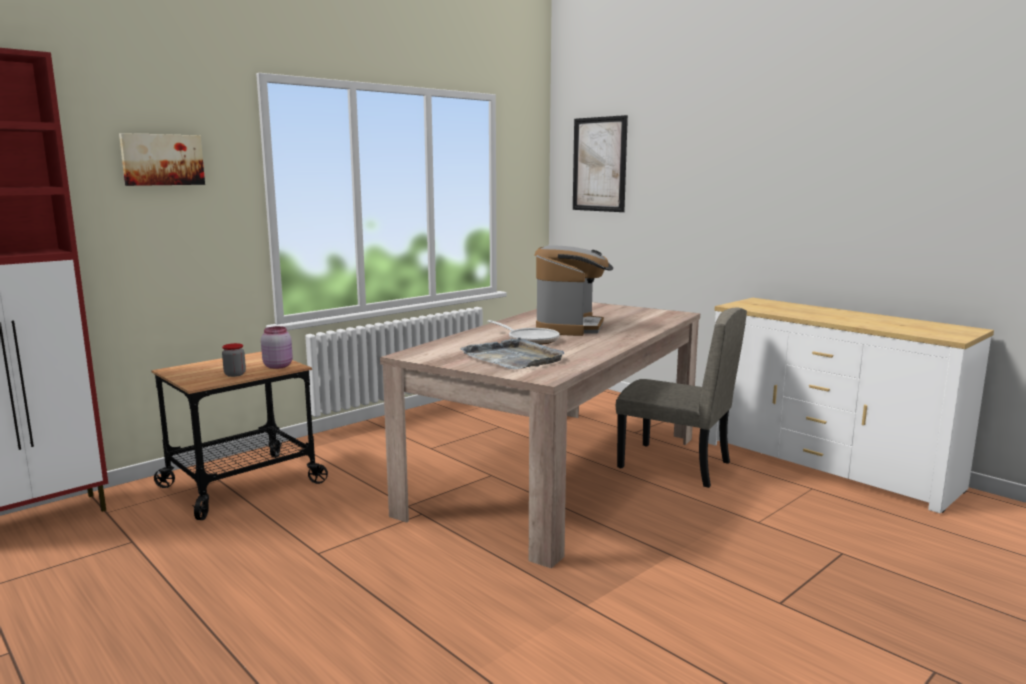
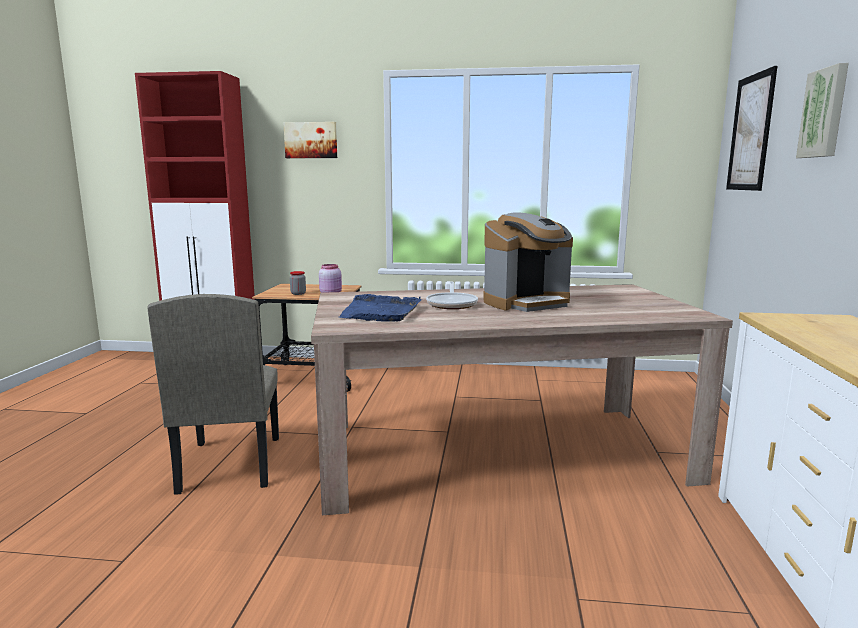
camera: 50 degrees right, 0 degrees up
(513, 358) = (380, 312): grey tray -> blue tray
(674, 465) = (623, 497): beige chair -> beige chair (229, 464)
(694, 159) = (825, 113): none -> picture

